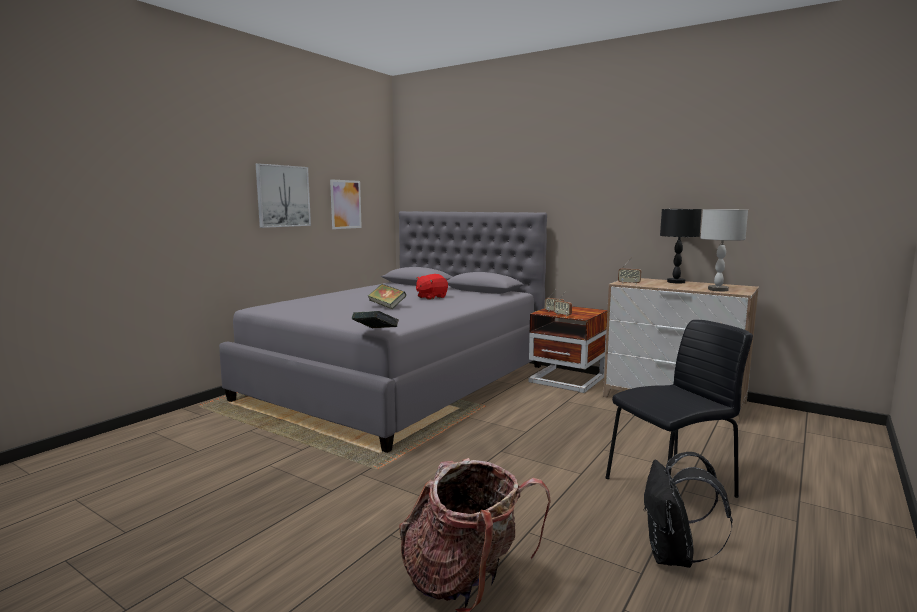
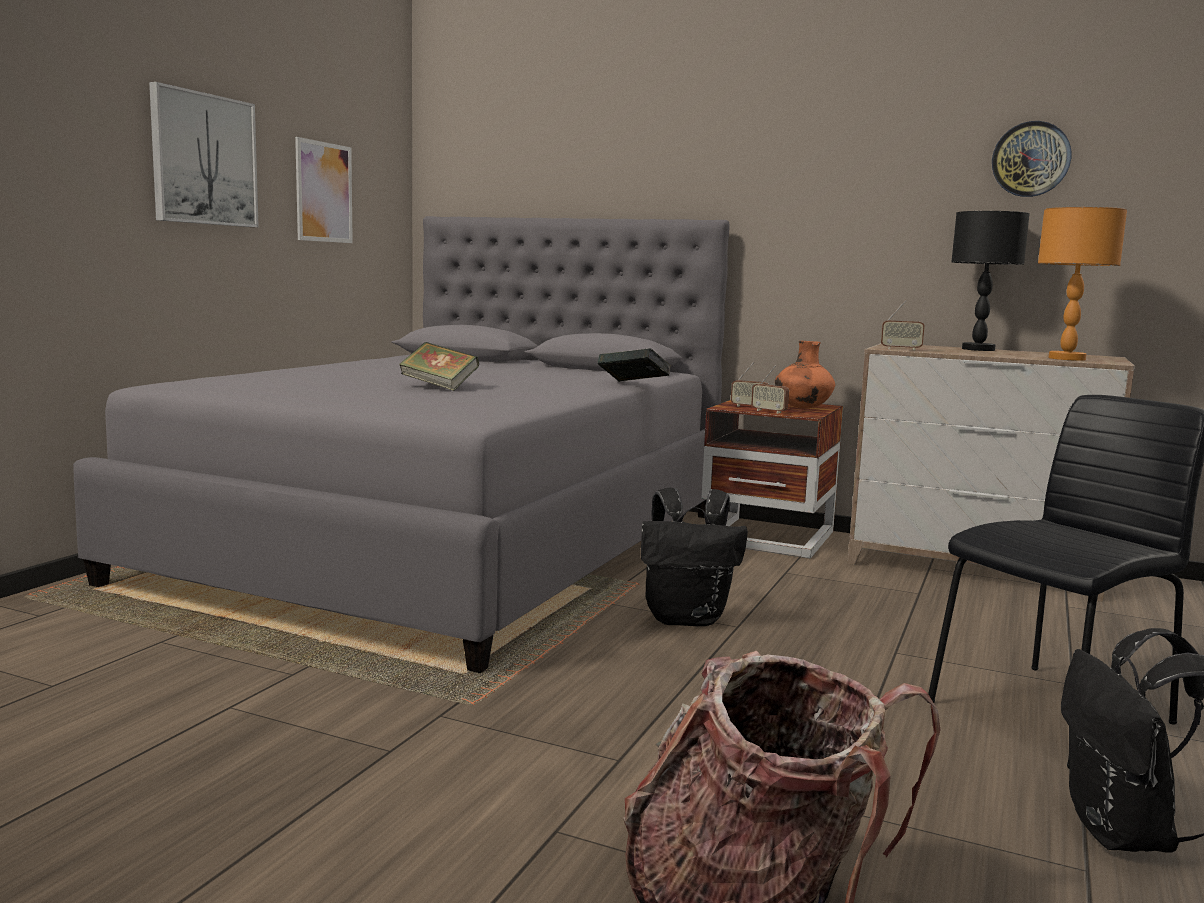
camera: 10 degrees left, 0 degrees up
(375, 332) = (455, 423): book -> book (633, 385)
(431, 297) = (514, 376): red plush toy -> none
(502, 426) = (687, 618): none -> black backpack
(583, 312) = (802, 408): none -> orange vase
(704, 178) = (1031, 159): none -> wall clock
(717, 289) = (1066, 358): grey table lamp -> orange table lamp

